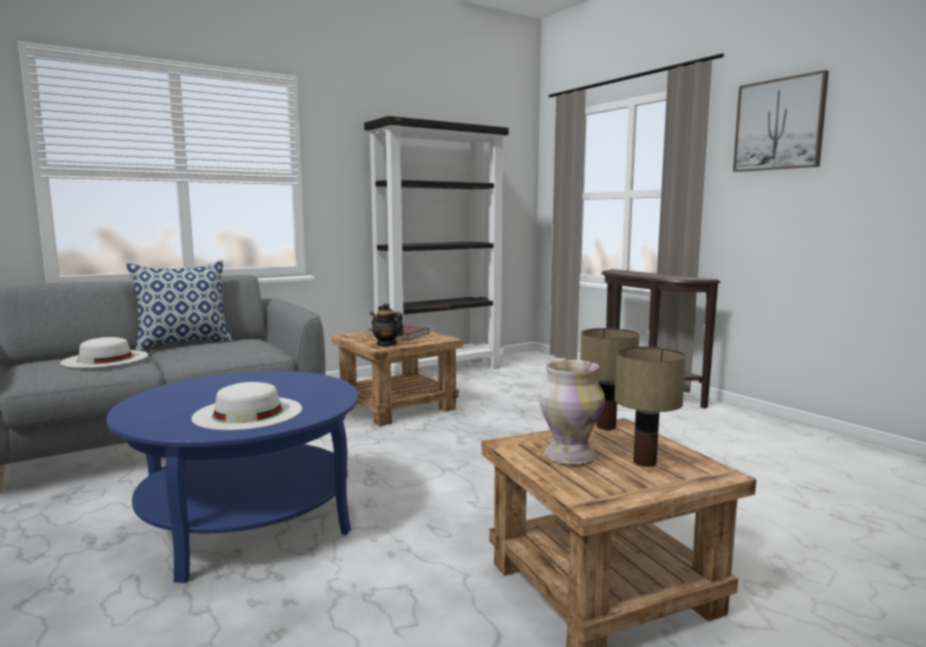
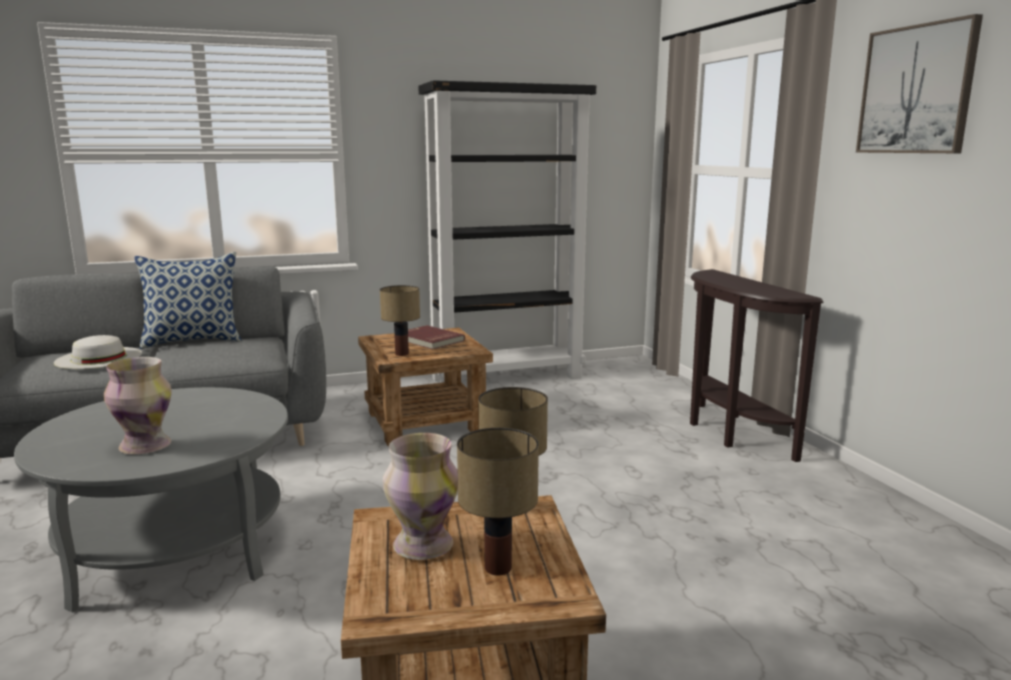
camera: 15 degrees right, 5 degrees up
(248, 413) = (147, 446): white hat -> vase
(248, 521) = (176, 549): blue coffee table -> grey coffee table
(386, 344) = (401, 354): teapot -> table lamp

